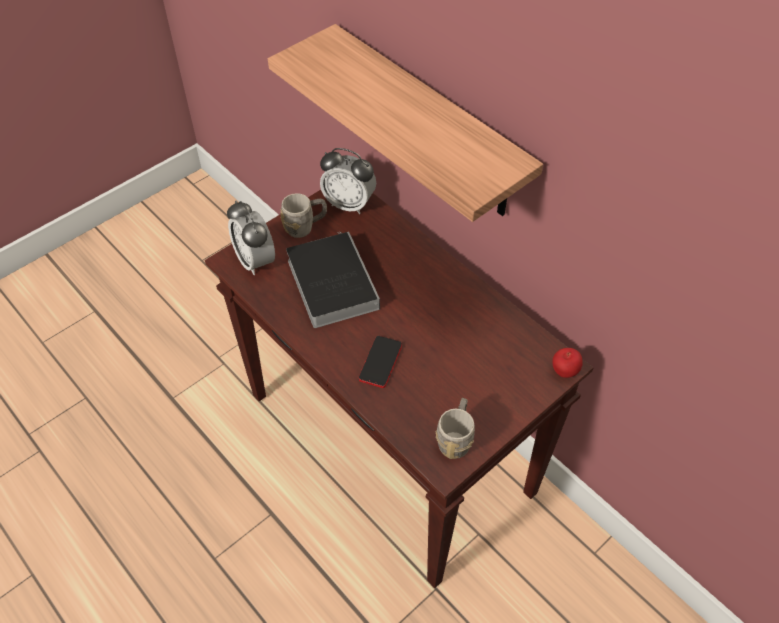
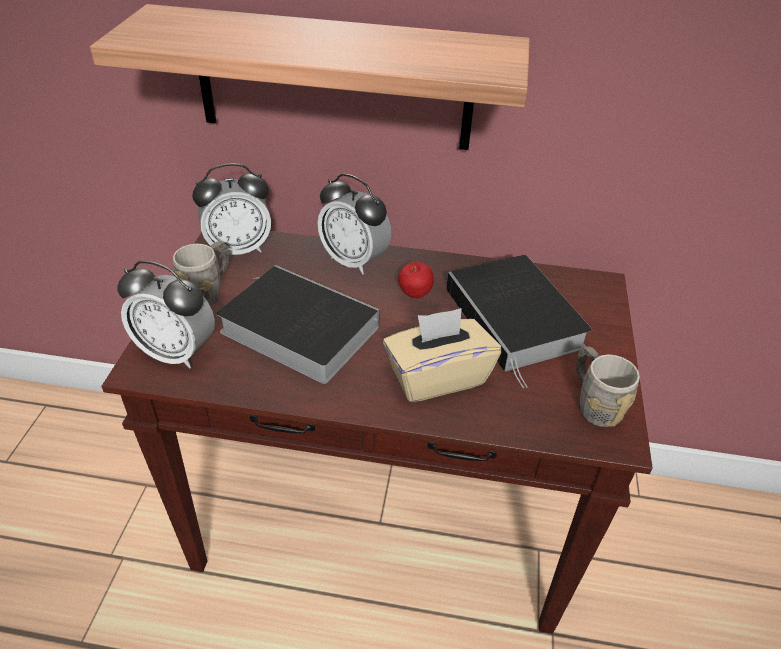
camera: 40 degrees left, 10 degrees down
(380, 362) = (437, 376): phone -> beige tissue box
(411, 252) = (354, 261): none -> alarm clock
(471, 356) = (517, 320): none -> book
(564, 371) = (608, 289): apple -> apple (414, 295)

